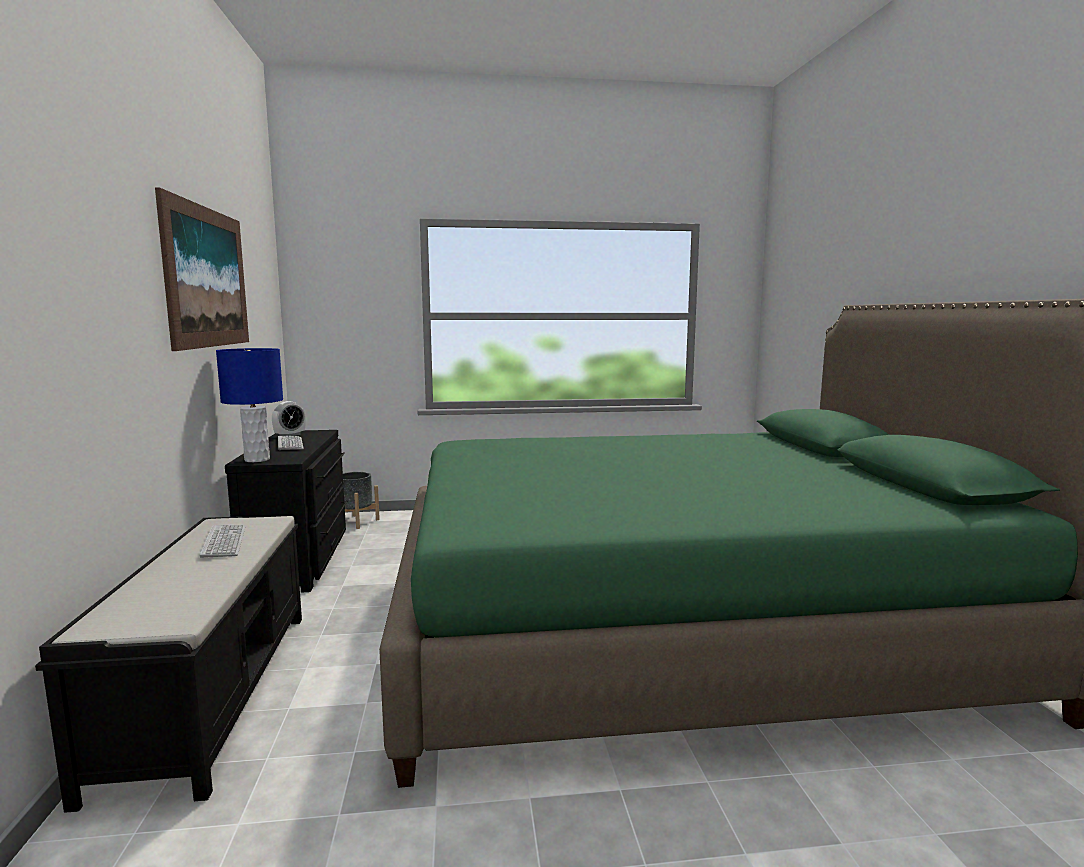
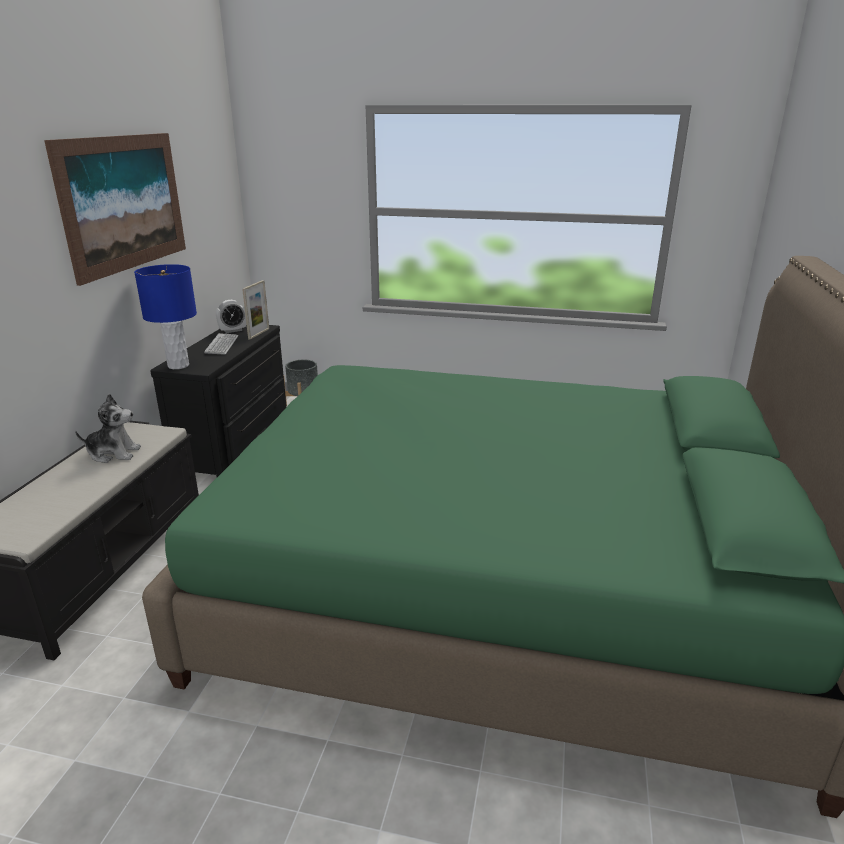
camera: 20 degrees right, 15 degrees up
(224, 542) = (113, 453): keyboard -> plush toy
(323, 435) = (259, 334): none -> picture frame

